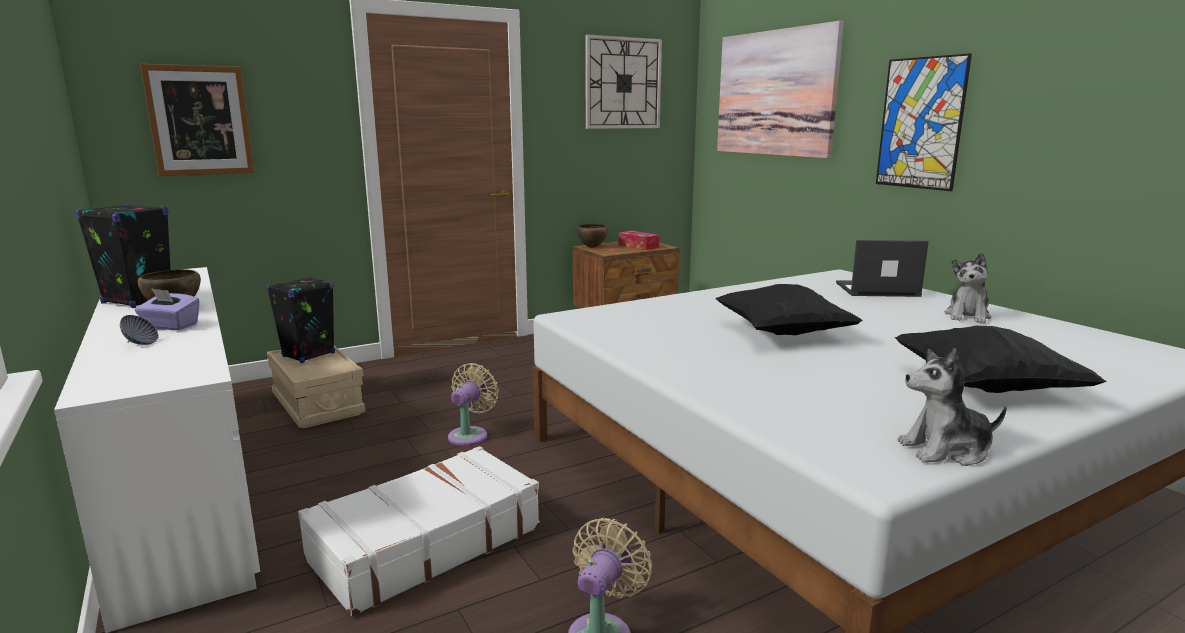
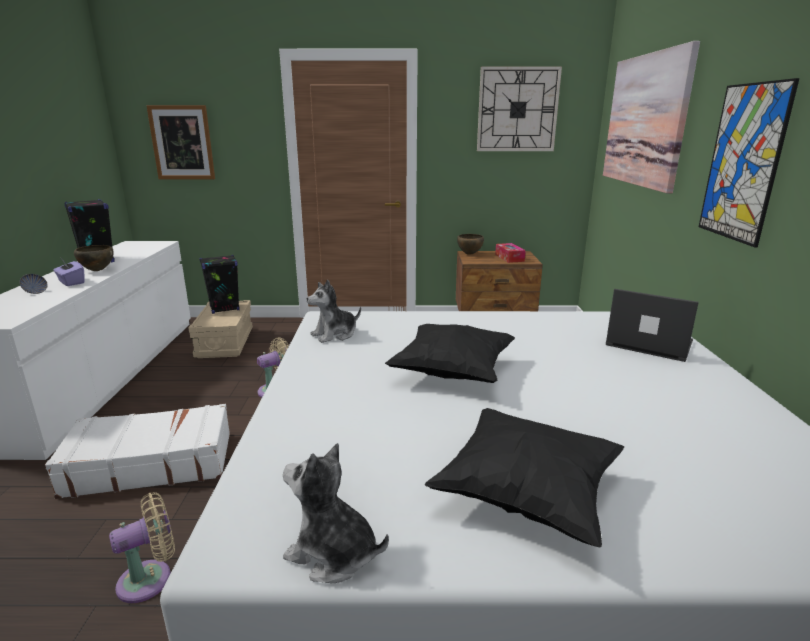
camera: 30 degrees right, 5 degrees up
(967, 316) = (693, 399): plush toy -> plush toy (335, 334)

